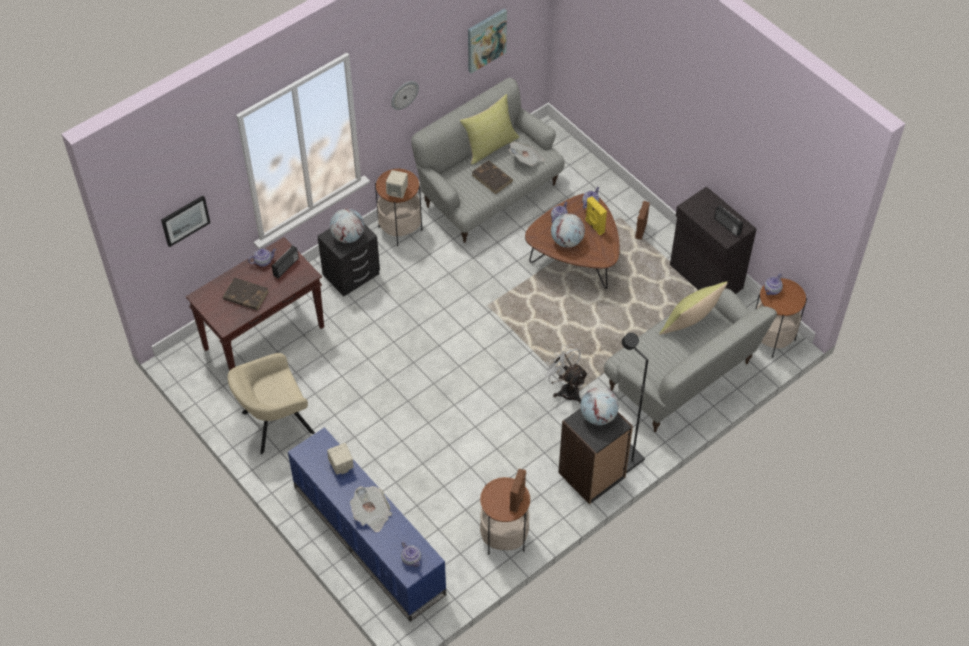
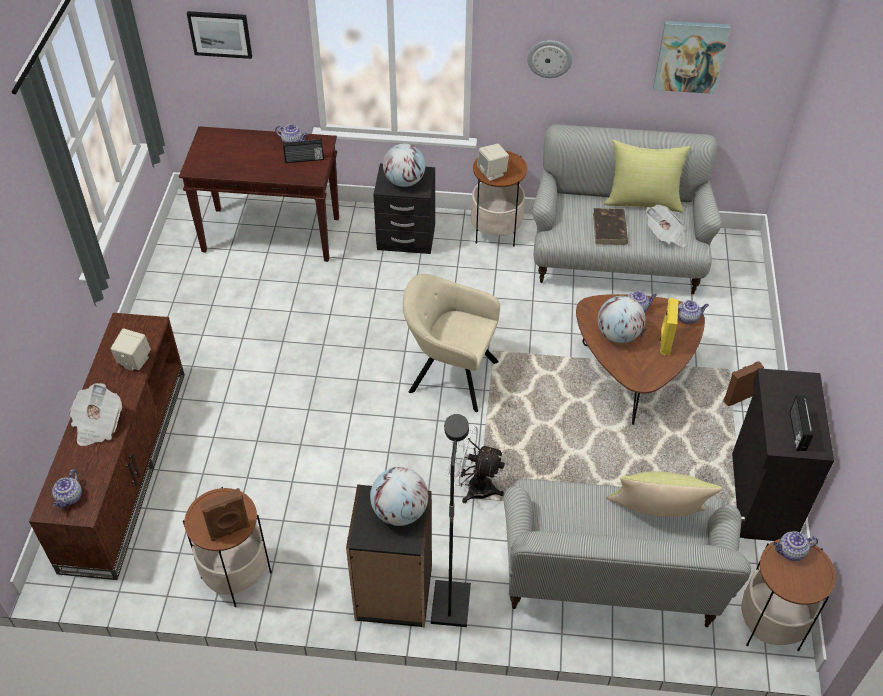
camera: 45 degrees right, 5 degrees down
(245, 295) = (241, 158): brown book -> none
(274, 424) = (188, 306): beige armchair -> beige armchair (450, 375)
(367, 540) = (124, 466): blue tv stand -> brown tv stand
(566, 389) = (472, 487): white fan -> white fan turned 75 degrees counterclockwise

